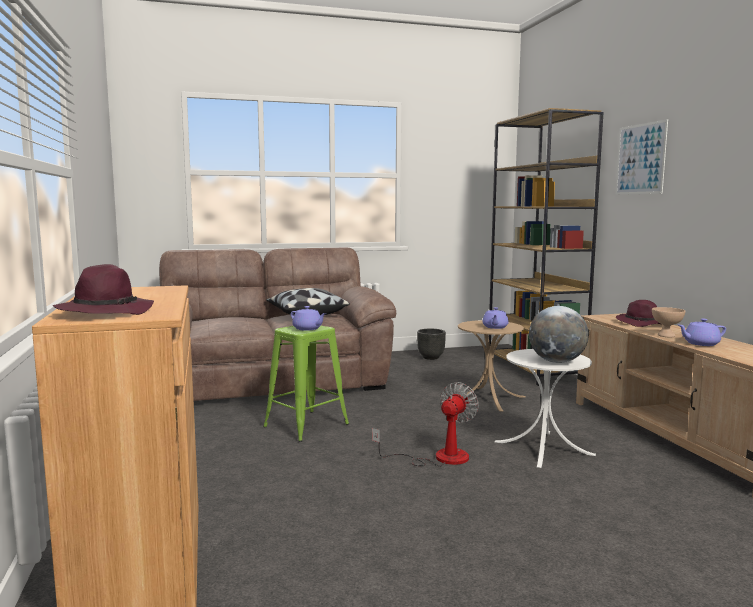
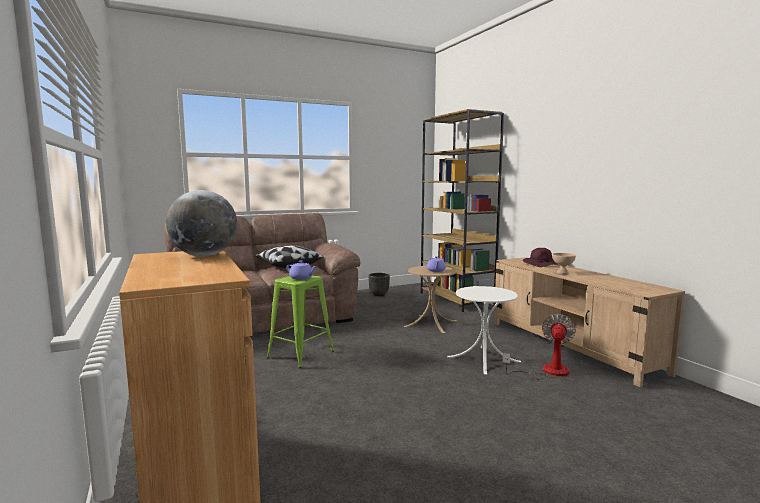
camera: 10 degrees left, 0 degrees up
(105, 311) = (175, 275): purple hat -> none
(439, 458) = (411, 373): fan -> fan (547, 371)
(556, 362) = (493, 295): globe -> globe (204, 256)
(640, 159) = (533, 147): picture -> none
(700, 344) = (588, 278): purple teapot -> none

